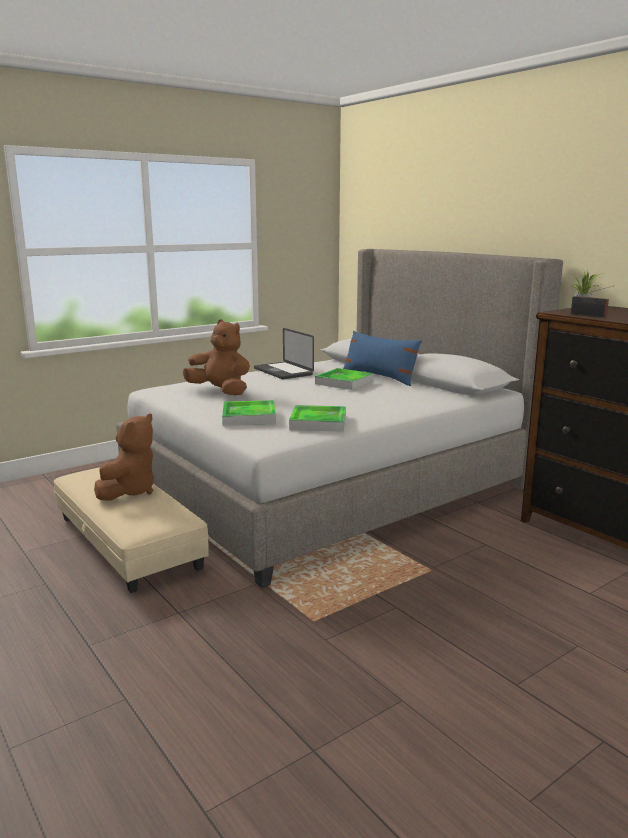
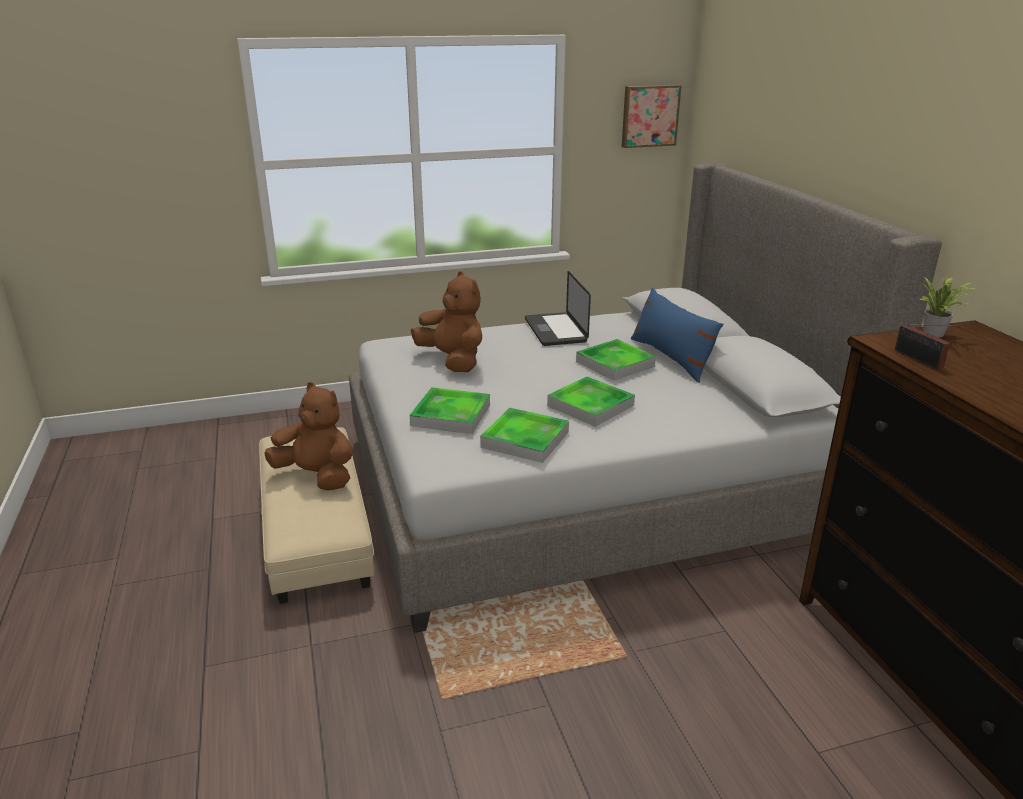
camera: 20 degrees right, 10 degrees up
(130, 491) = (317, 476): brown plush toy -> brown plush toy turned 105 degrees counterclockwise
(313, 222) = (649, 115): none -> picture
(348, 402) = (590, 405): none -> tray

